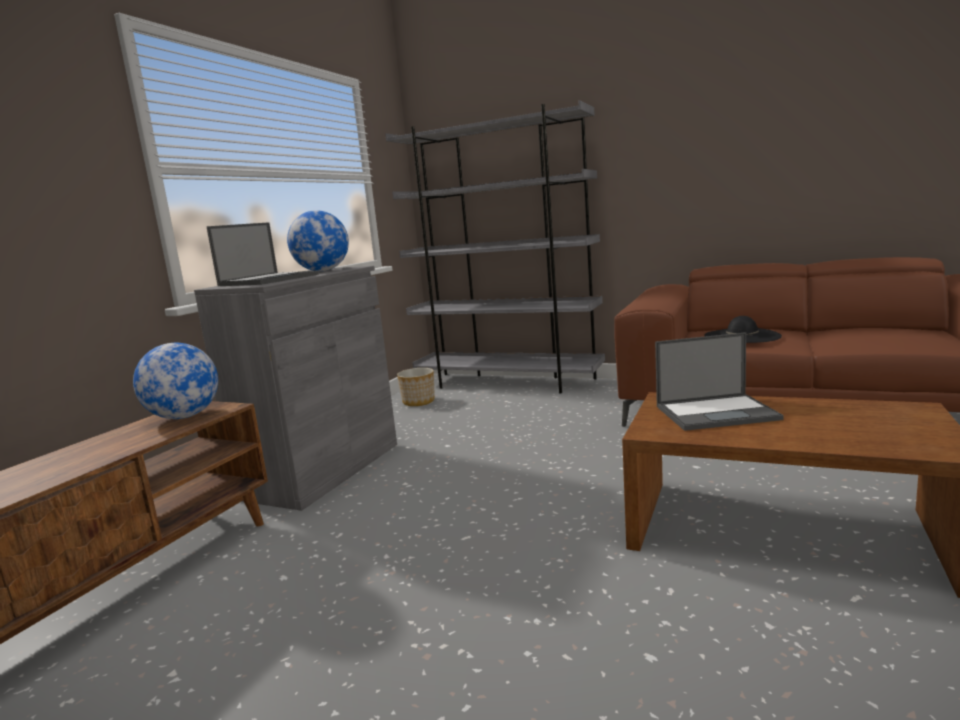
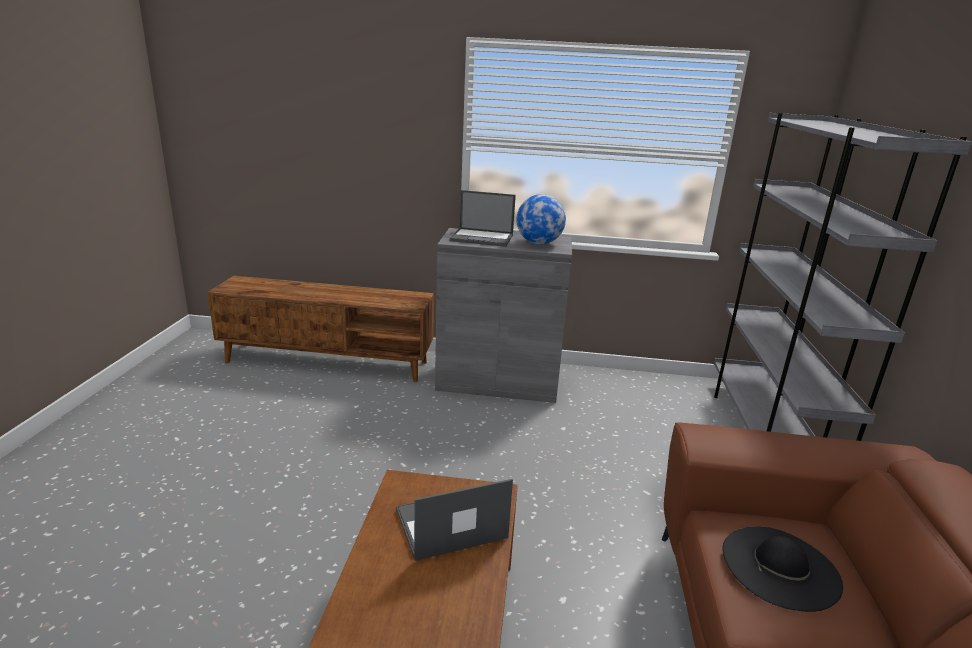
camera: 70 degrees right, 10 degrees up
(184, 417) = (398, 299): globe -> none
(418, 402) = (665, 392): planter -> none
(717, 412) = (449, 524): laptop -> laptop turned 90 degrees clockwise

